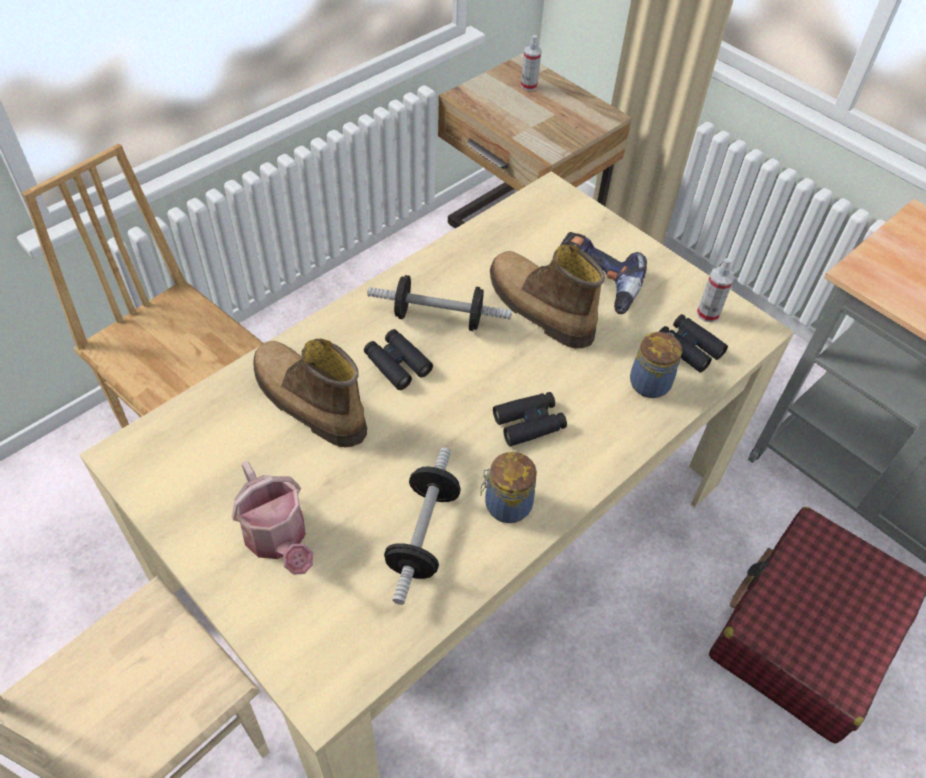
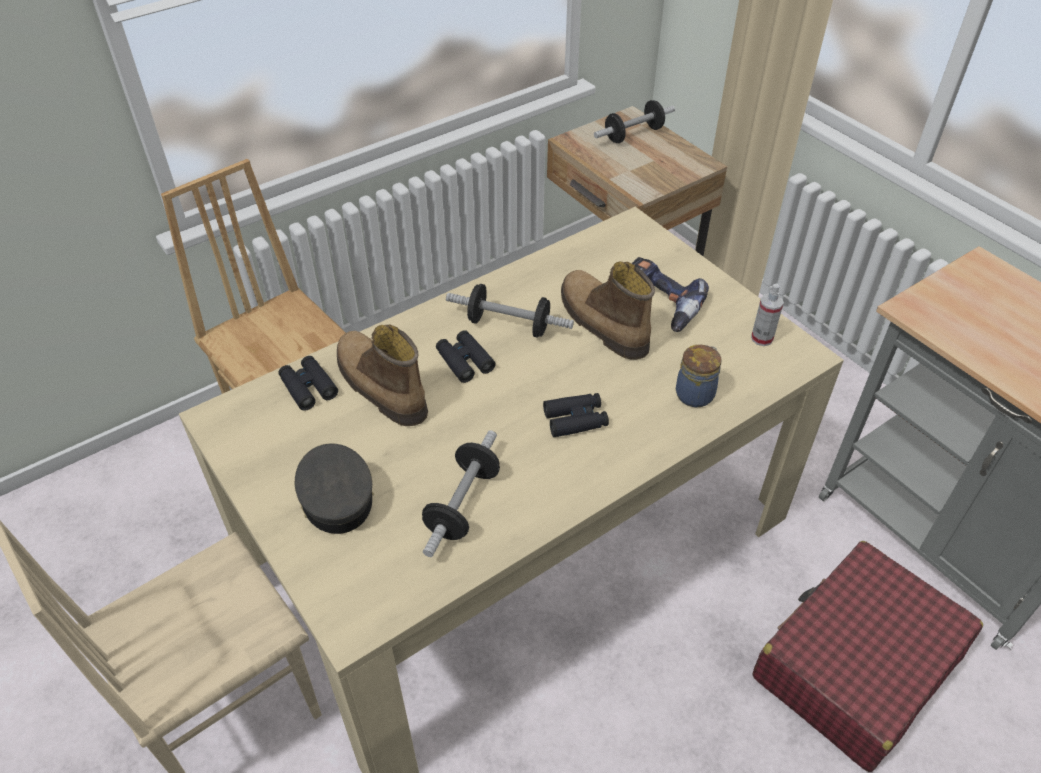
camera: 10 degrees right, 5 degrees down
(279, 539) = (335, 497): watering can -> grey cap
(505, 505) = (541, 486): jar -> none
(529, 86) = (633, 134): spray bottle -> dumbbell
(689, 348) = (738, 366): black binoculars -> black binoculars (308, 387)

